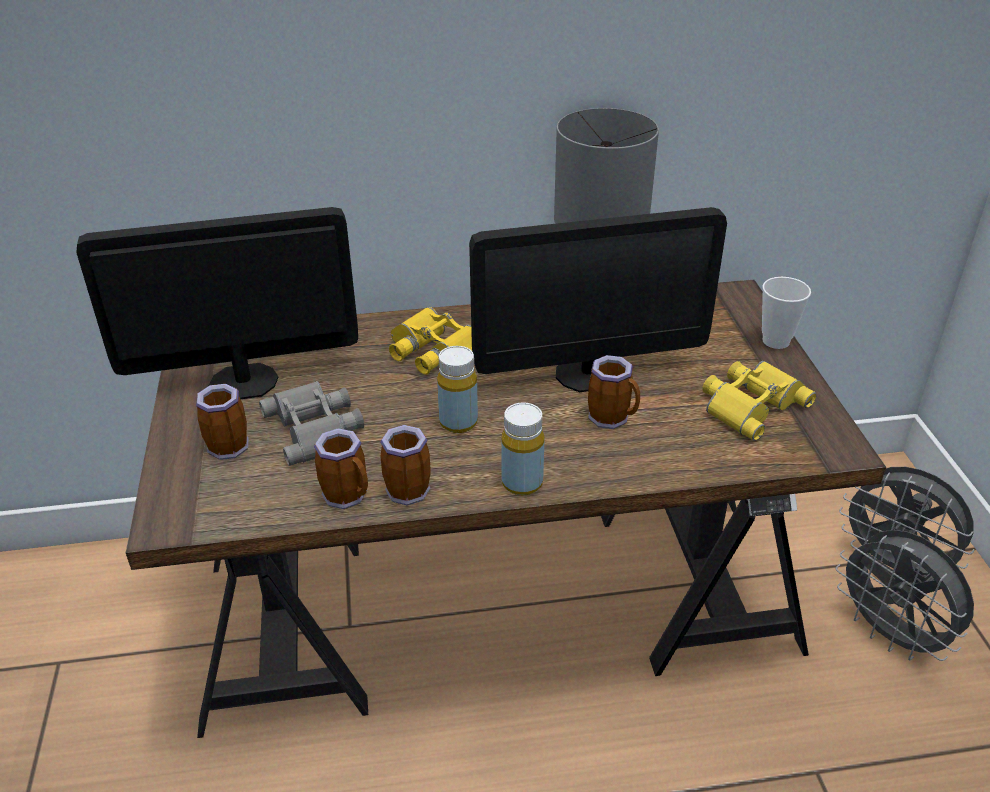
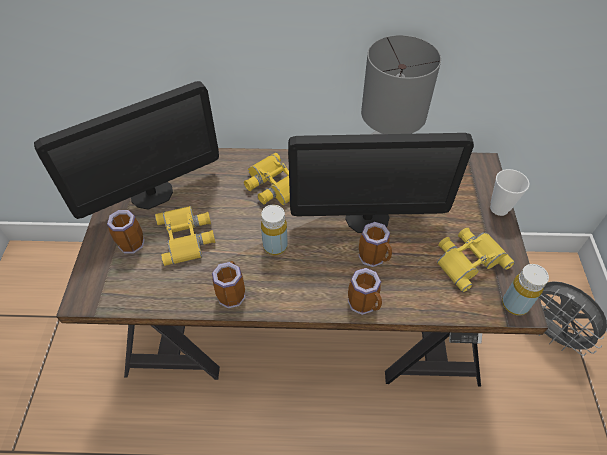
camera: 10 degrees right, 15 degrees up
(243, 382) = (152, 193): monitor -> monitor turned 150 degrees clockwise
(316, 428) = (187, 237): grey binoculars -> yellow binoculars
(349, 496) = (195, 294): mug -> mug (364, 304)
(522, 483) = (304, 302): yellow bottle -> yellow bottle (515, 304)
(891, 635) = (536, 382): grey fan -> none

